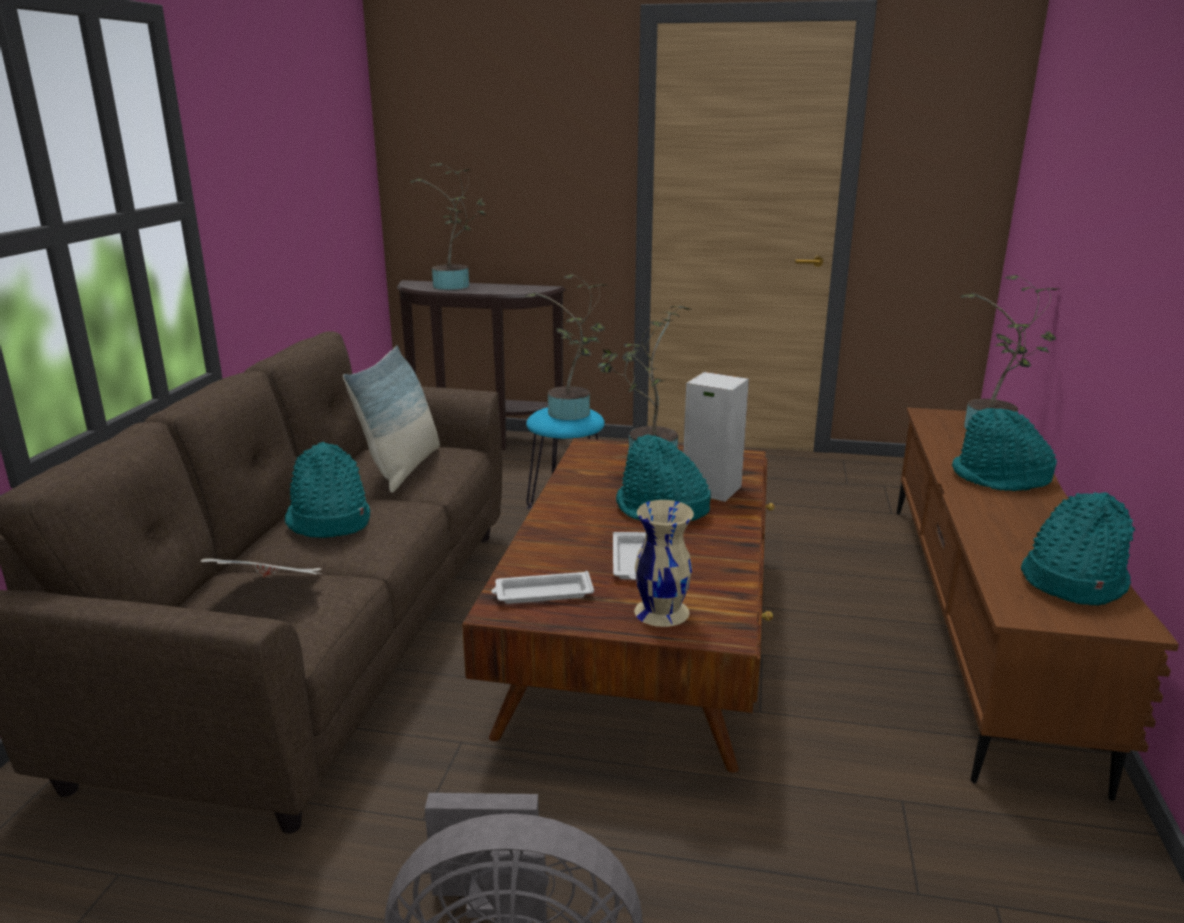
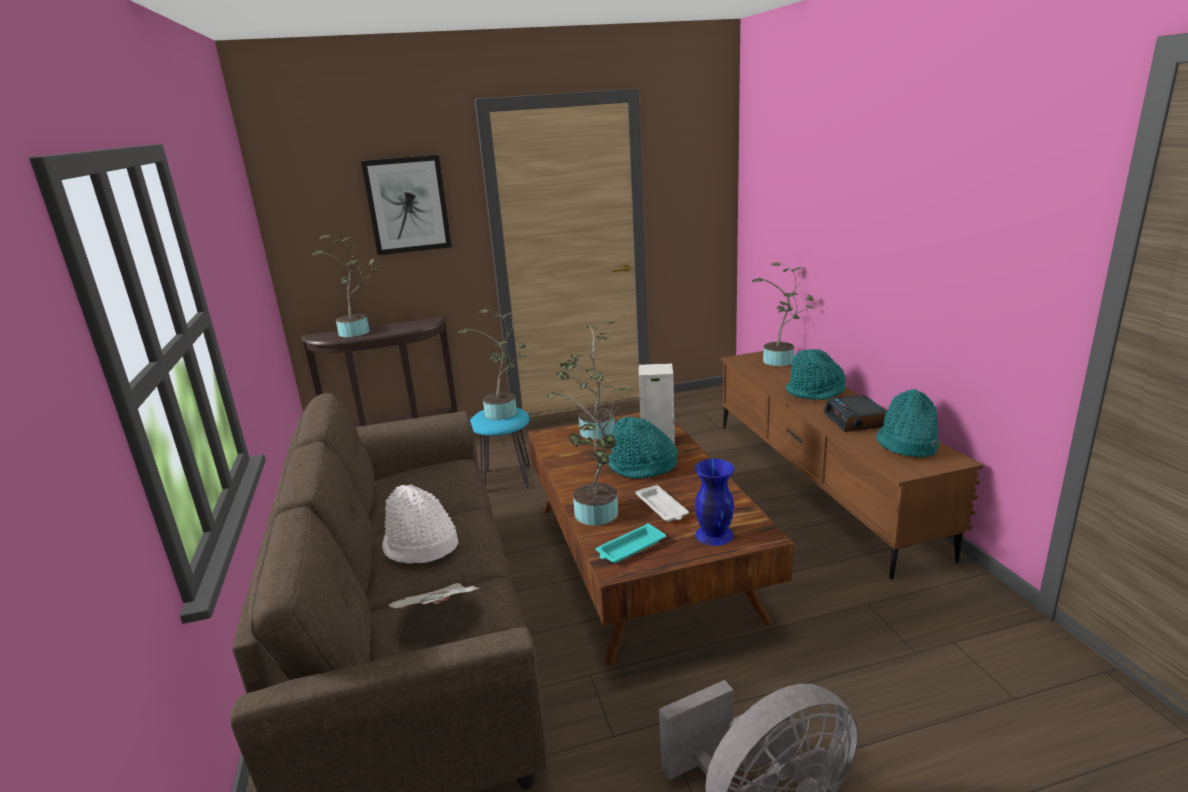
camera: 25 degrees left, 0 degrees up
(328, 521) = (420, 546): turquoise hat -> white hat
(403, 468) = (428, 489): pillow -> none
(539, 137) = (407, 205): none -> picture
(542, 594) = (630, 548): white tray -> turquoise tray
(546, 548) = (598, 516): none -> potted plant
(661, 611) = (713, 534): beige vase -> blue vase
(1023, 529) = (856, 420): none -> alarm clock

